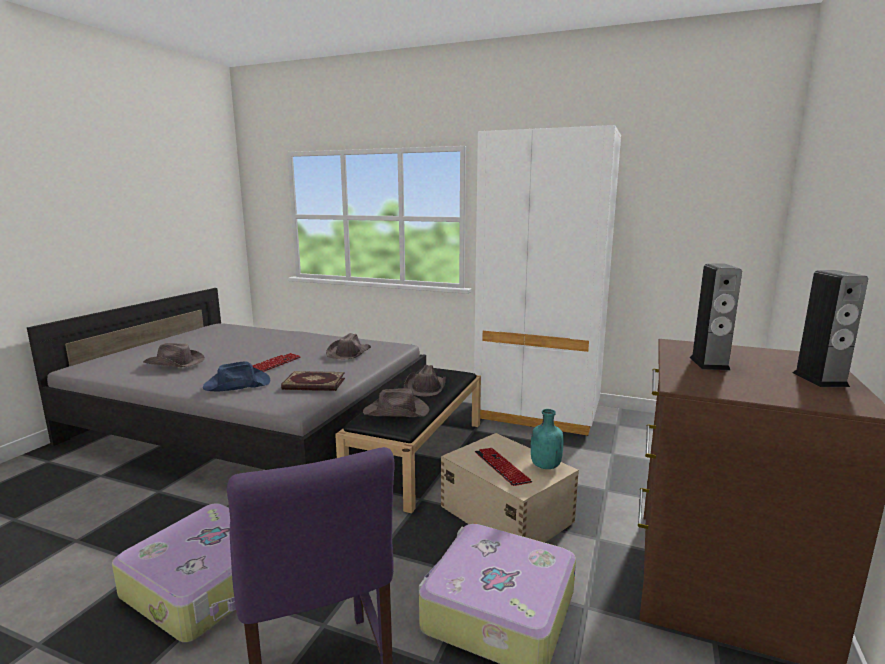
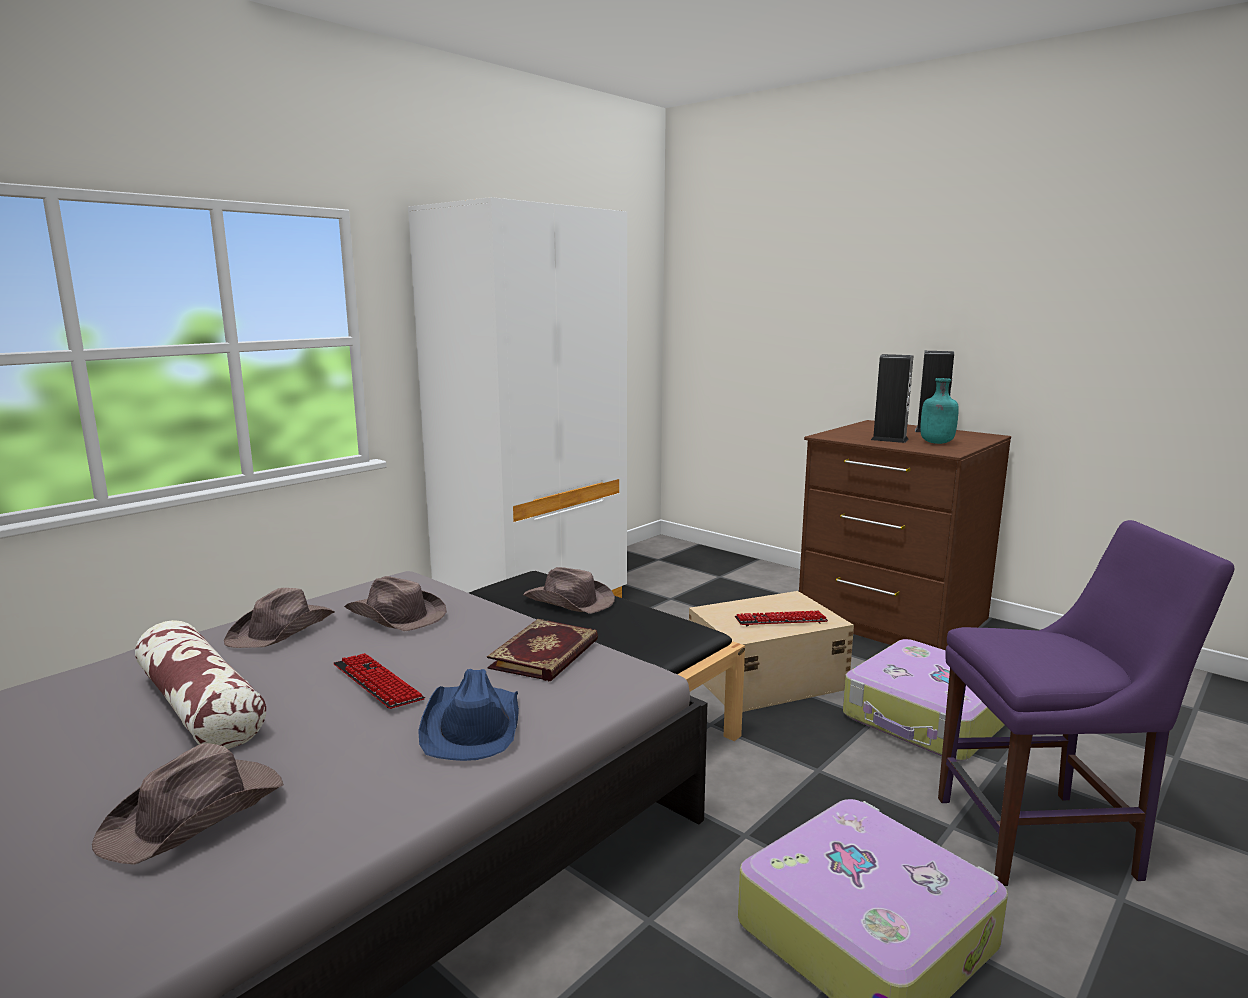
camera: 70 degrees left, 0 degrees up
(253, 348) = (200, 706): none -> pillow
(397, 412) = (650, 629): brown hat -> brown hat (283, 629)
(545, 466) = (784, 601): turquoise bottle -> turquoise bottle (936, 443)

